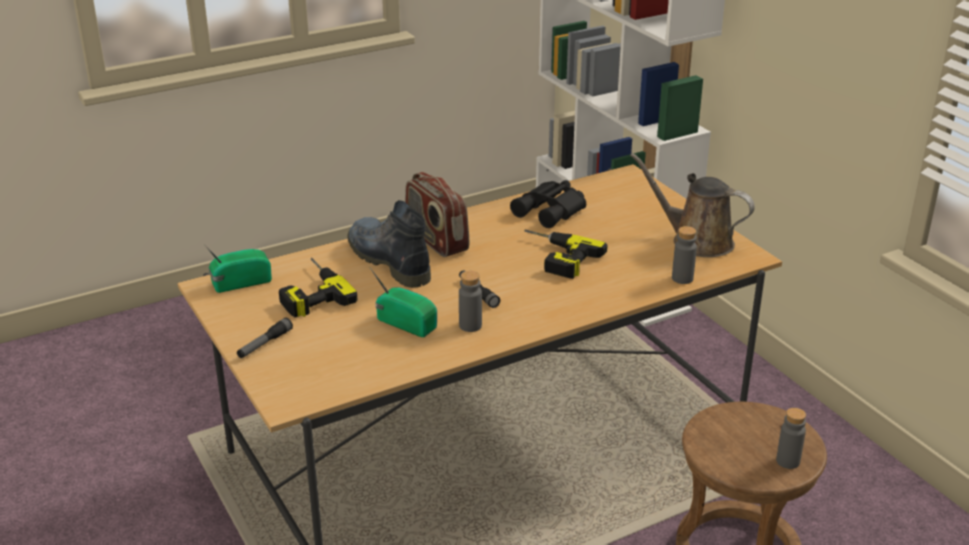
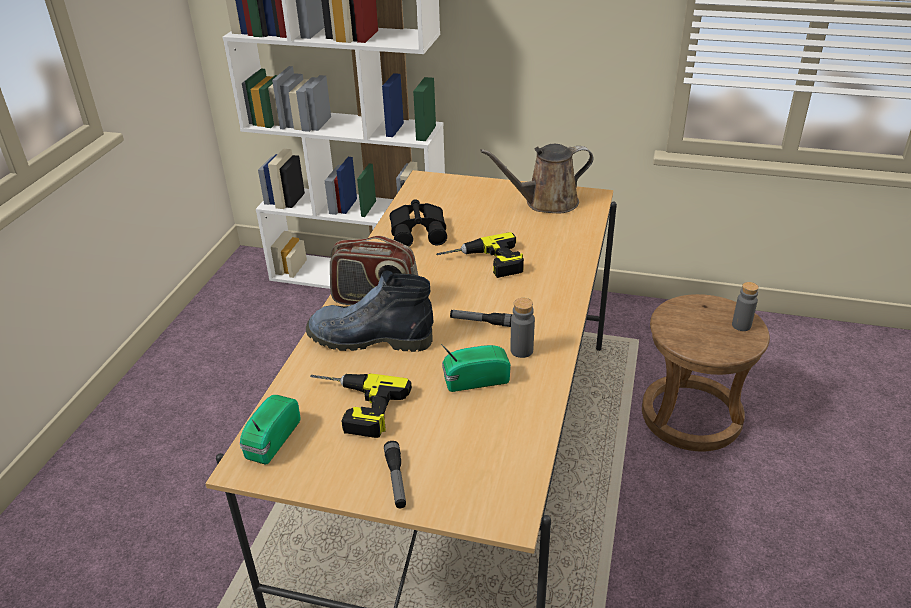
camera: 45 degrees left, 5 degrees up
(682, 278) = (584, 232): grey bottle -> none

